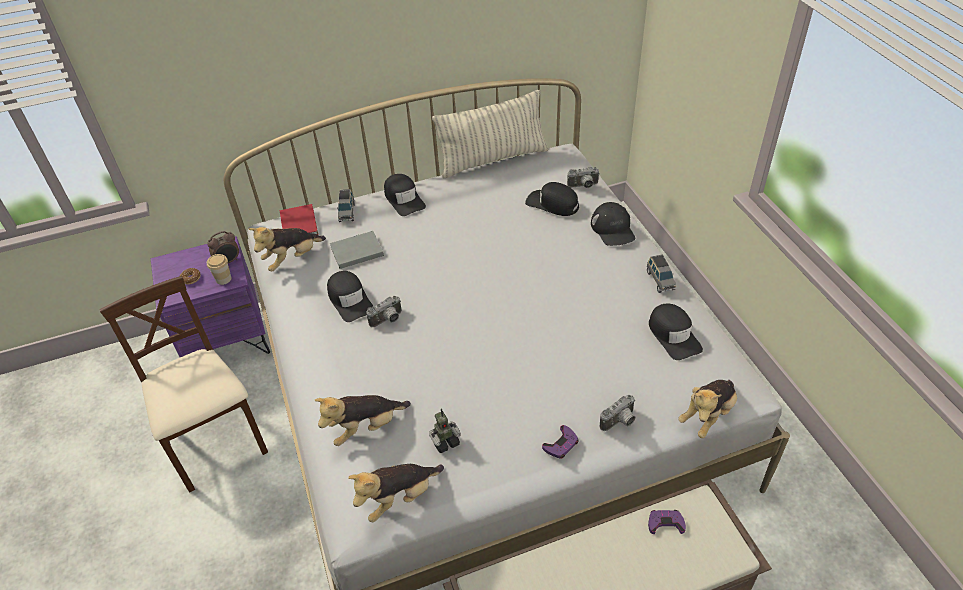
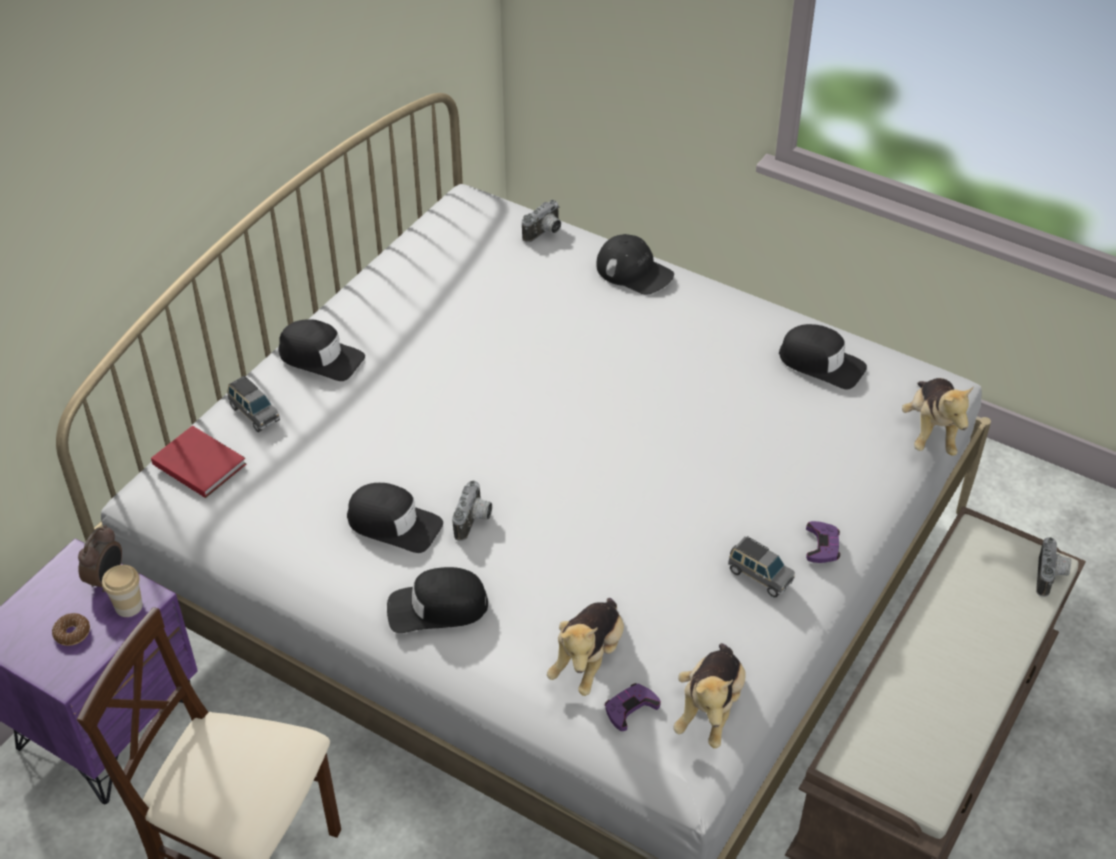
camera: 40 degrees left, 0 degrees up
(292, 259) = (245, 514): plush toy -> none
(355, 251) = (329, 458): grey book -> none
(444, 441) = (696, 617): toy robot -> none
(493, 159) = (384, 249): pillow -> none
(552, 204) = (530, 273): black cap -> black cap (437, 608)
(620, 422) = (857, 487): camera -> camera (1050, 577)
(660, 280) = (746, 308): grey toy car -> grey toy car (759, 576)
(665, 523) = (963, 576): purple game controller -> purple game controller (630, 708)

